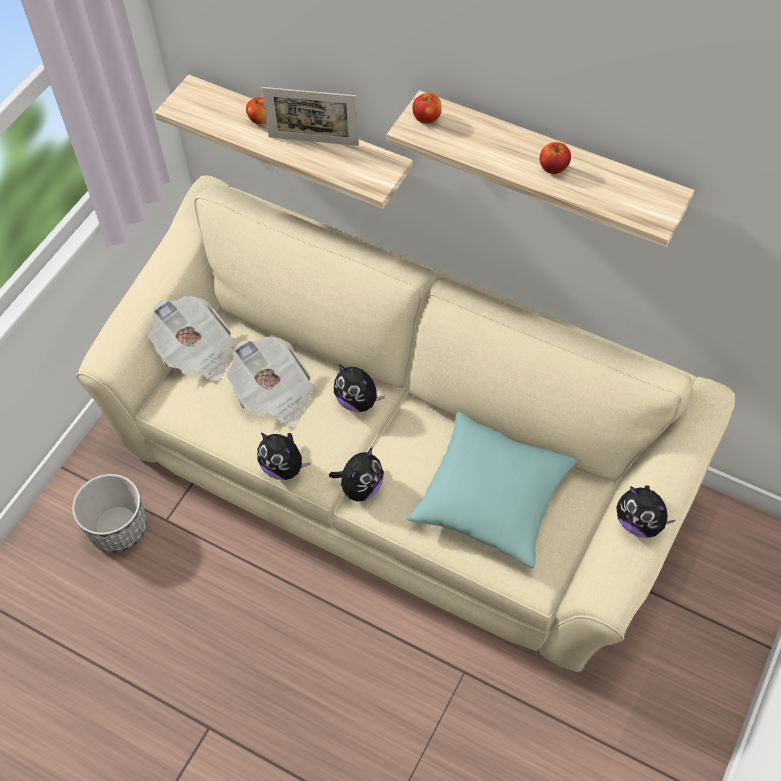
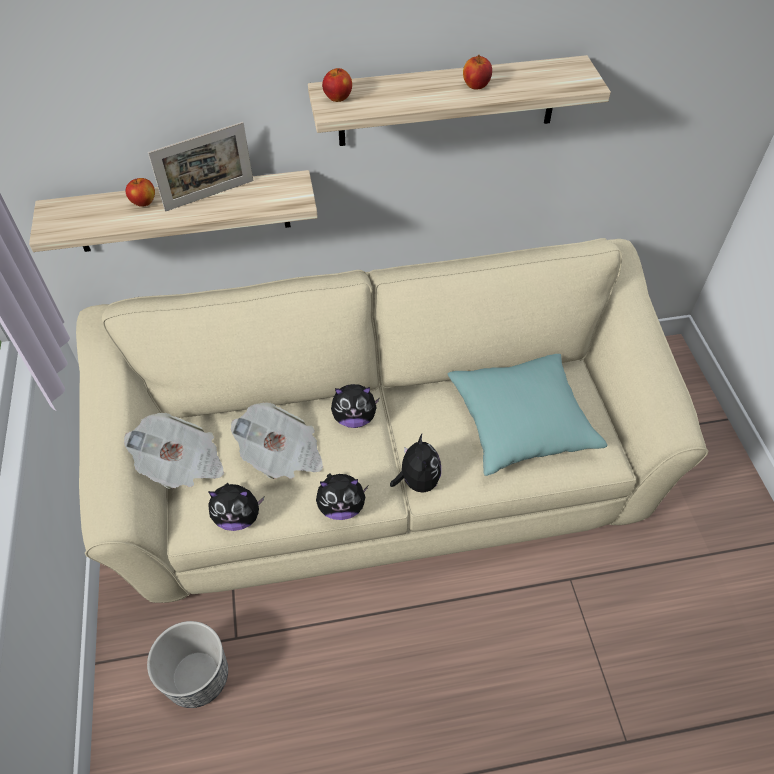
camera: 40 degrees left, 5 degrees down
(639, 522) = (648, 364): plush toy -> plush toy (238, 517)

